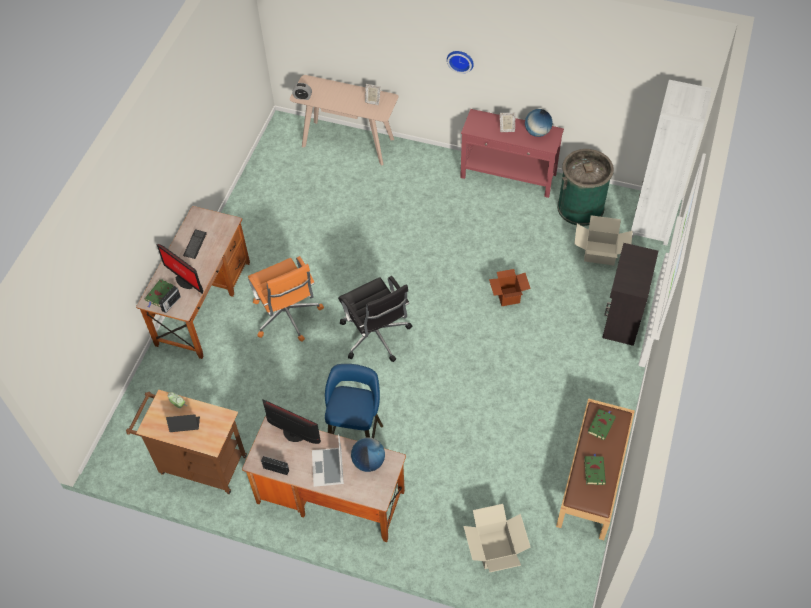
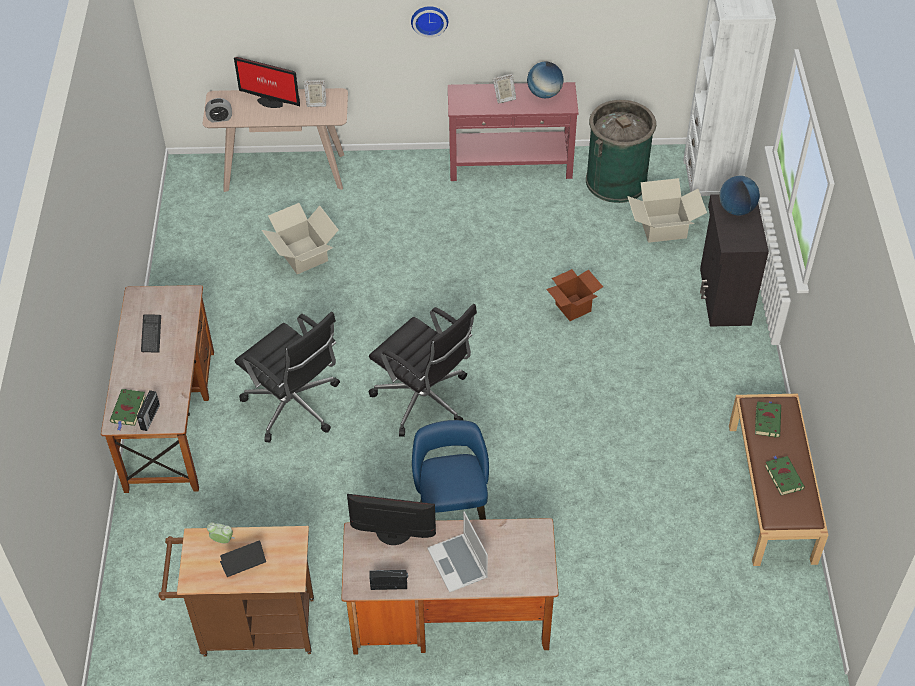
camera: 20 degrees left, 5 degrees down
(185, 281) = (157, 383): monitor -> monitor (270, 101)
(287, 316) = (294, 406): orange office chair -> black office chair
(368, 462) = (508, 541): globe -> globe (736, 209)
(495, 548) = (690, 615): cardboard box -> cardboard box (303, 254)

